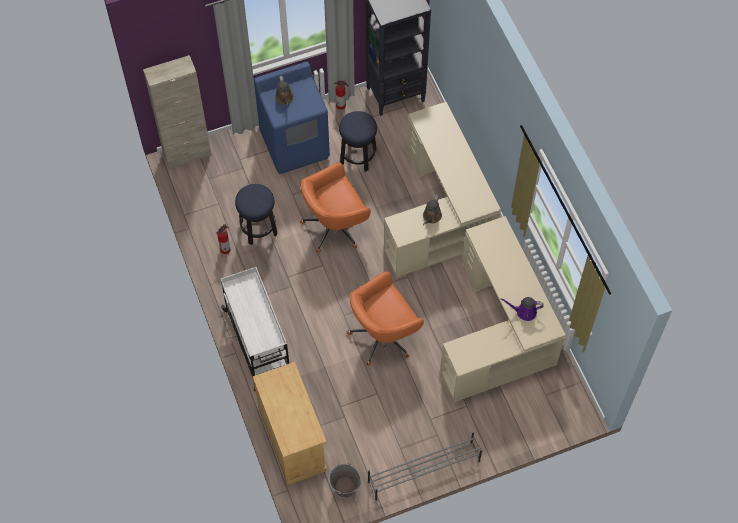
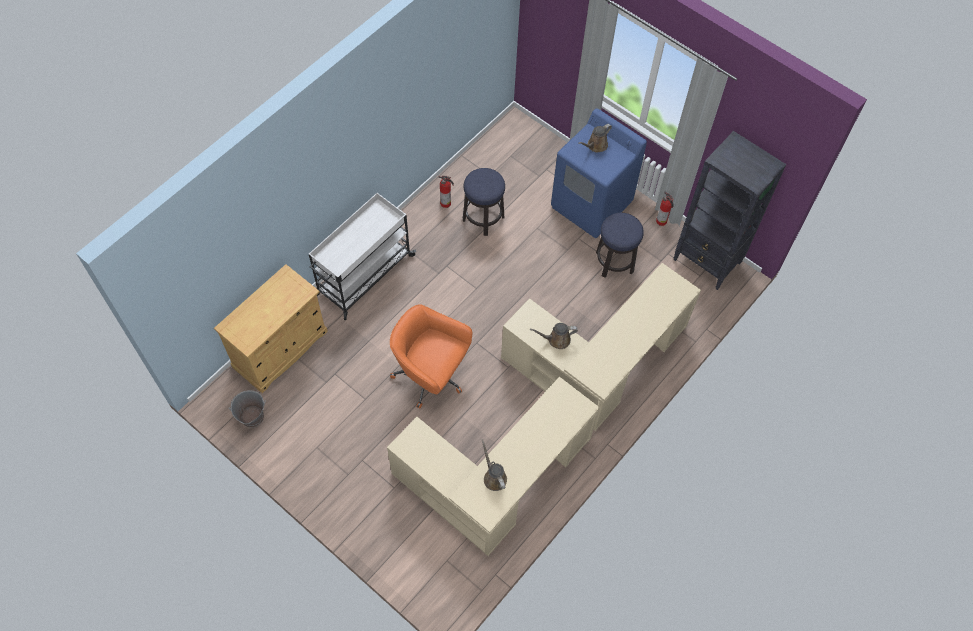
camera: 60 degrees right, 0 degrees up
(187, 154) = (525, 127): beige cabinet -> none
(335, 226) = (525, 279): orange office chair -> none
(423, 471) = (302, 479): grey shoe rack -> none
(524, 312) = (494, 477): purple watering can -> brown watering can

